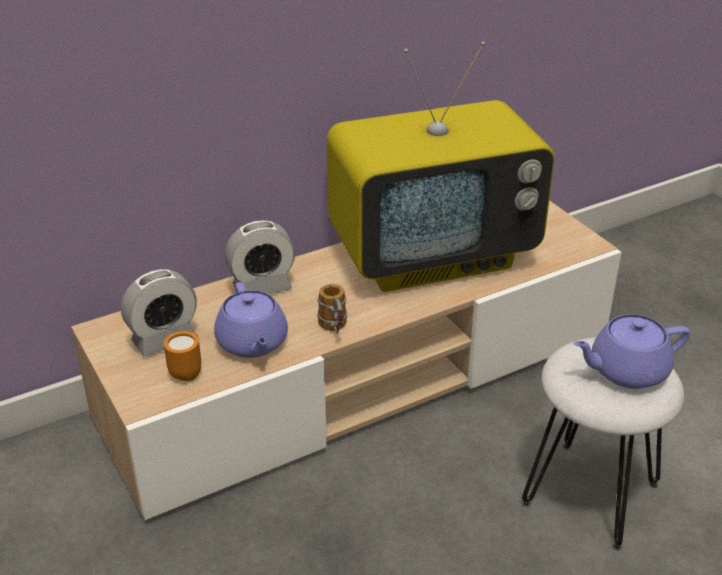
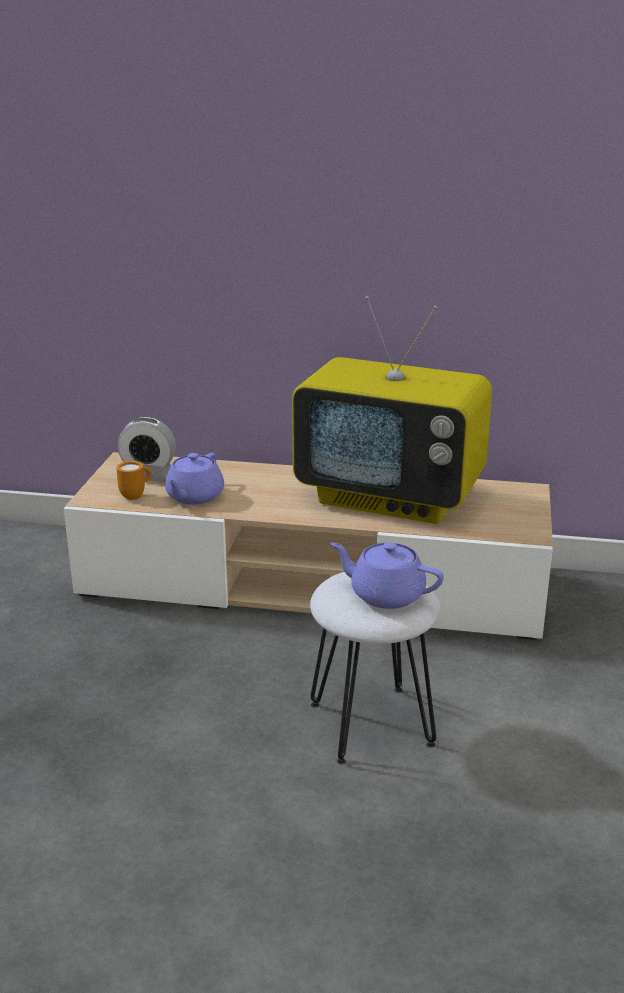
camera: 40 degrees right, 10 degrees down
(262, 287) = (248, 473): alarm clock -> none
(335, 330) = (254, 510): mug -> none

